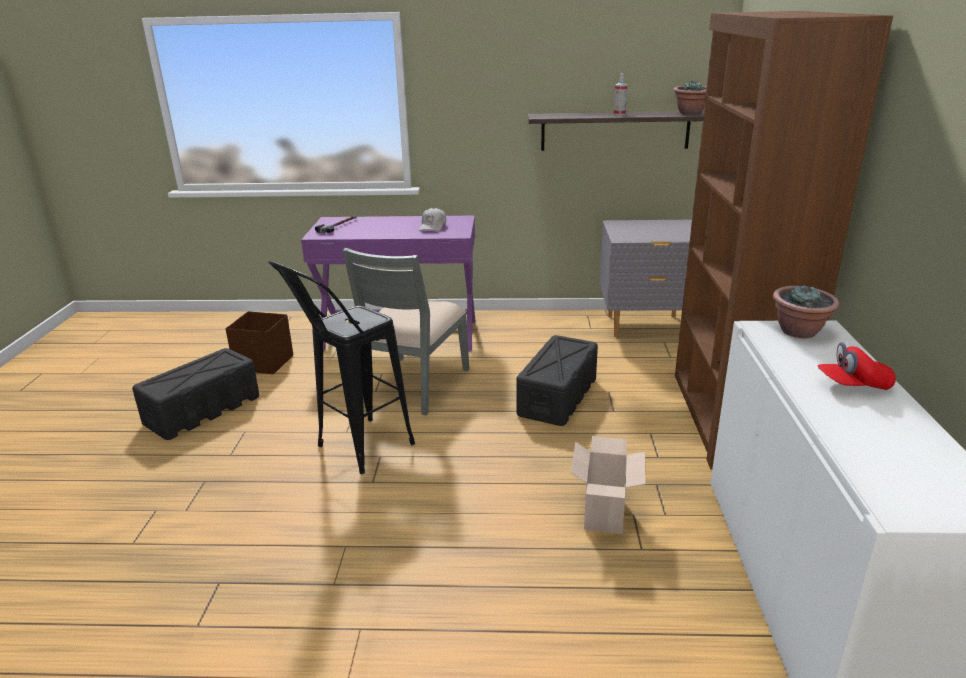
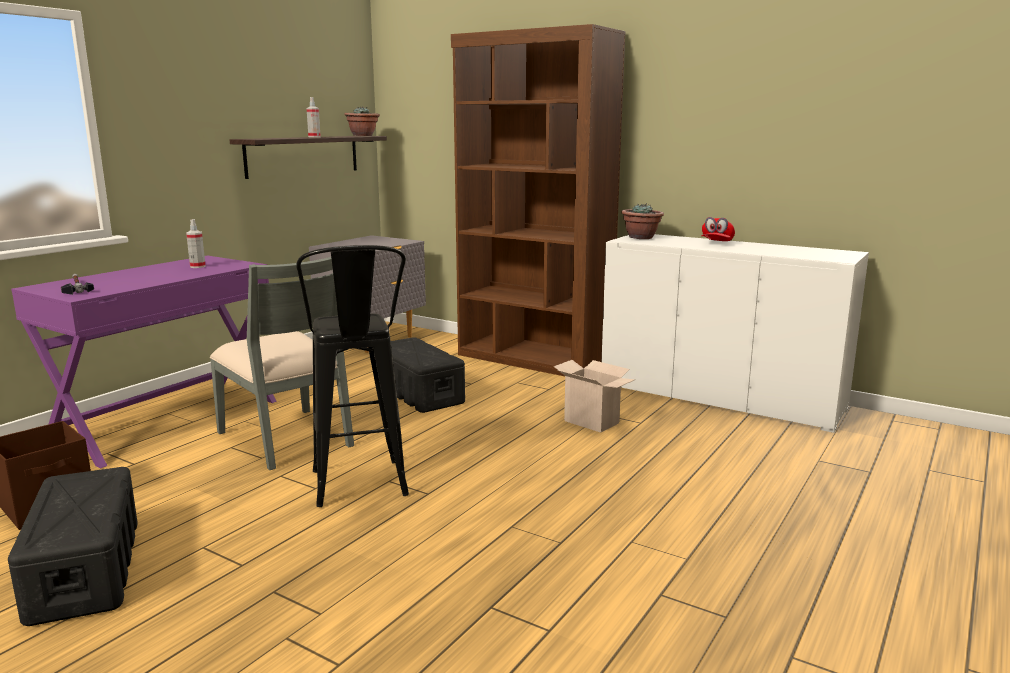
camera: 60 degrees left, 10 degrees down
(433, 226) = (197, 266): white cap -> spray bottle

